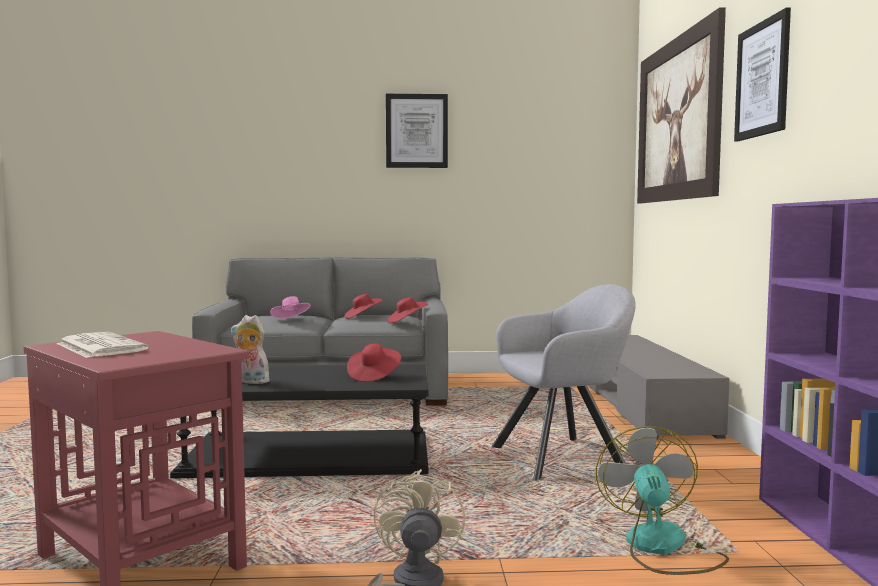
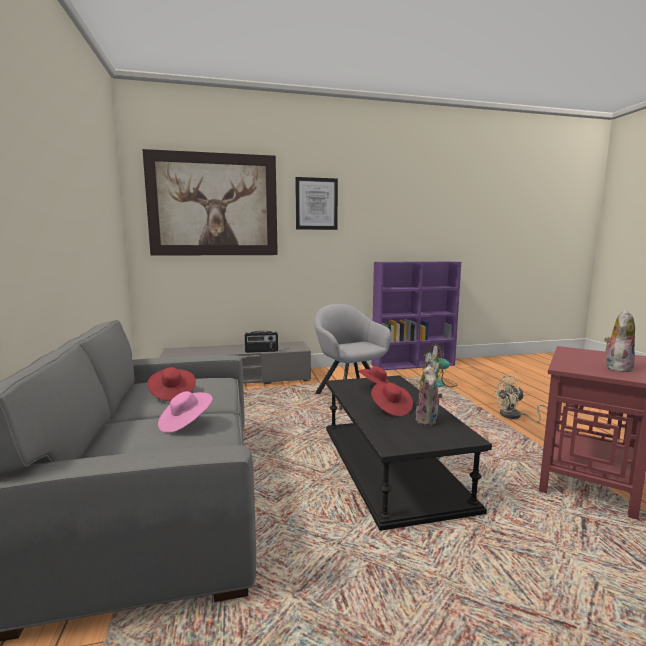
camera: 100 degrees left, 5 degrees up
(99, 347) = (617, 368): newspaper -> plush toy
(407, 322) = (213, 376): red hat -> red hat (390, 408)
(416, 131) = (53, 167): picture -> none
(630, 360) = (261, 351): none -> radio

